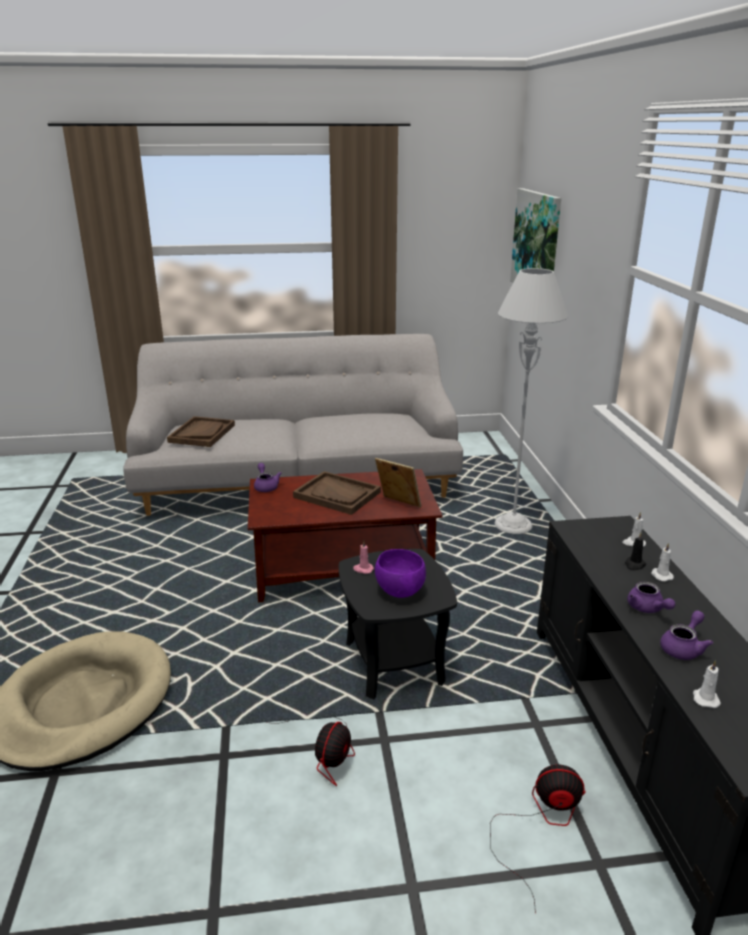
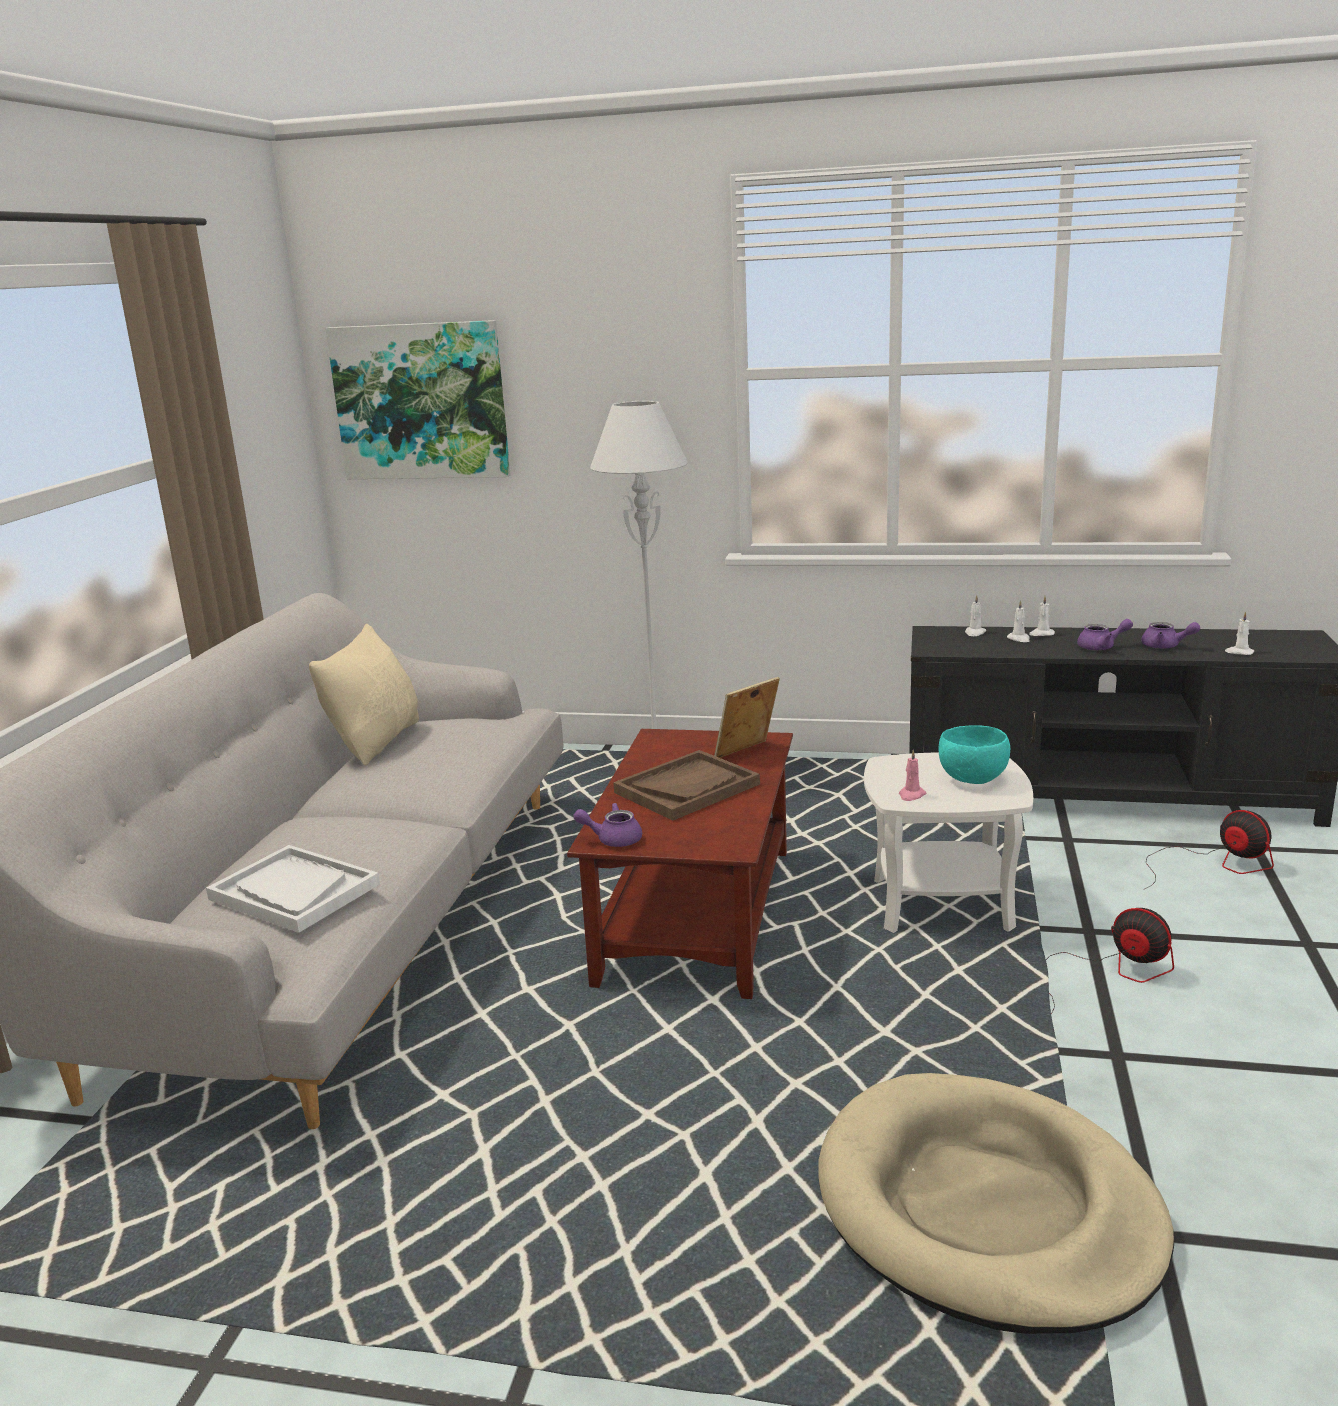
camera: 70 degrees left, 5 degrees down
(202, 433) = (294, 892): brown tray -> white tray
(368, 412) = (376, 742): none -> beige pillow
(394, 663) = (942, 904): black side table -> white side table
(399, 592) = (973, 780): purple bowl -> turquoise bowl
(540, 824) = (1213, 864): fan -> fan turned 120 degrees clockwise
(634, 565) = (1019, 639): black candle -> white candle
(683, 647) = (1165, 646): purple teapot -> purple teapot turned 150 degrees clockwise

